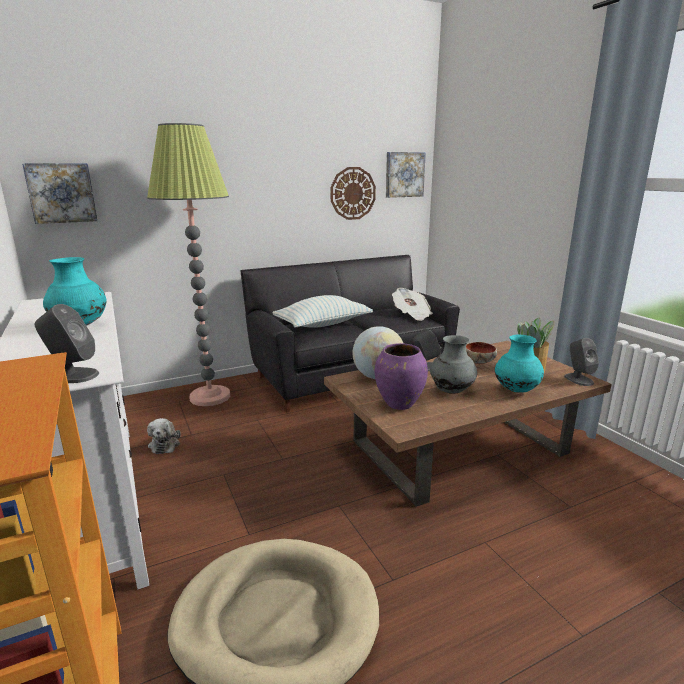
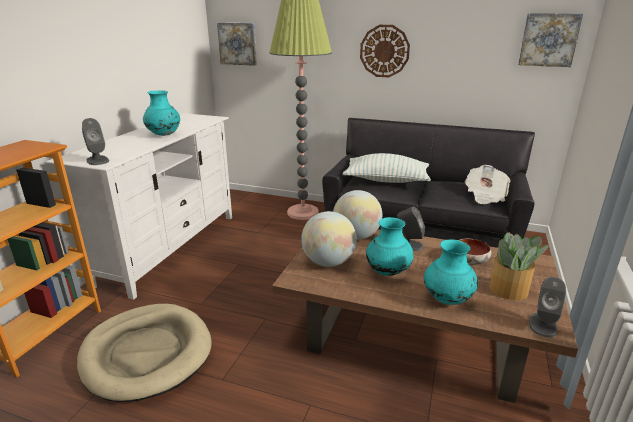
camera: 45 degrees right, 5 degrees up
(165, 444) = (239, 231): plush toy -> none
(352, 193) = (476, 58): wall clock -> wall clock (384, 51)
(400, 404) = (328, 262): purple vase -> globe
(451, 391) = (388, 272): grey vase -> turquoise vase

